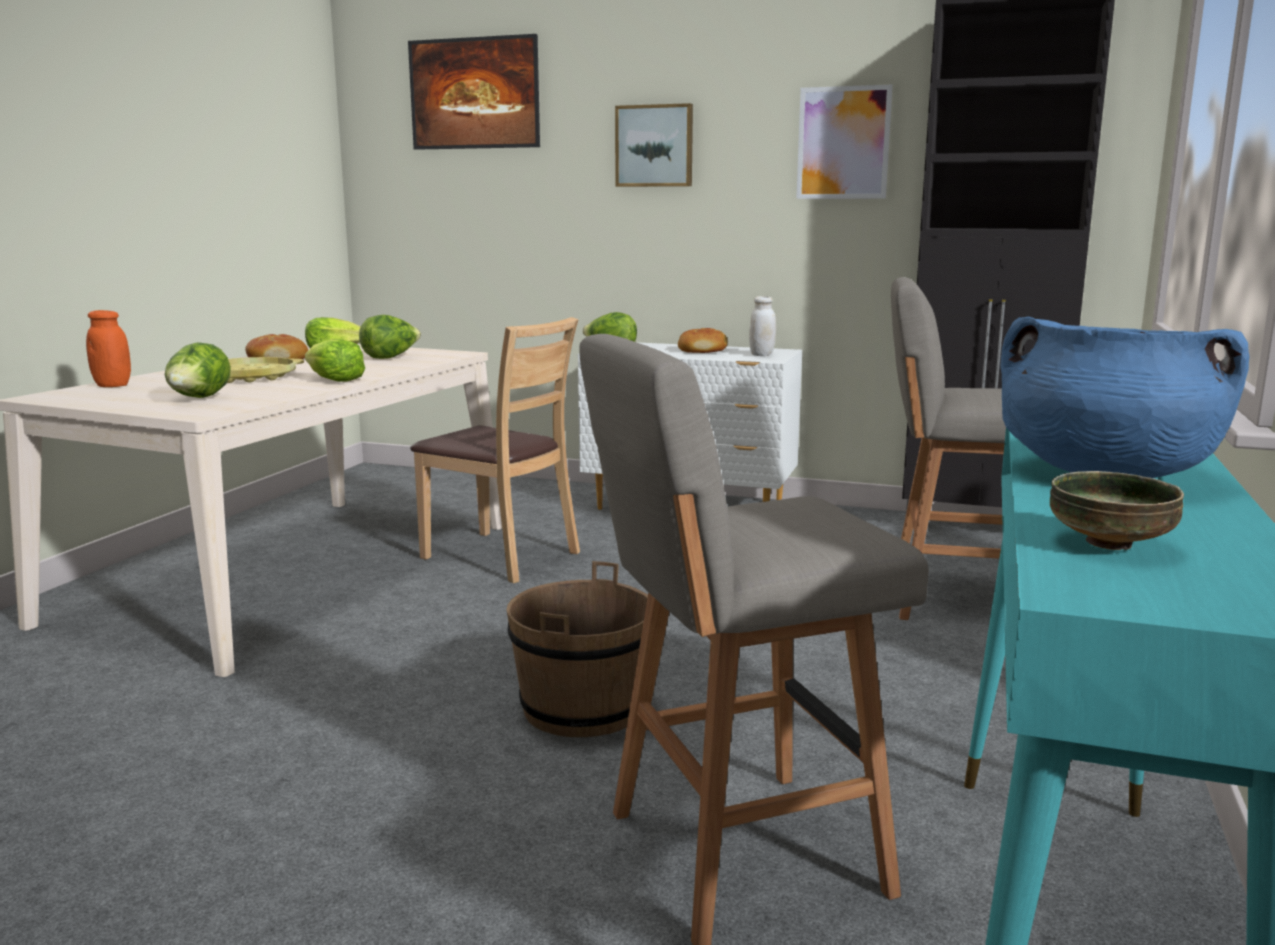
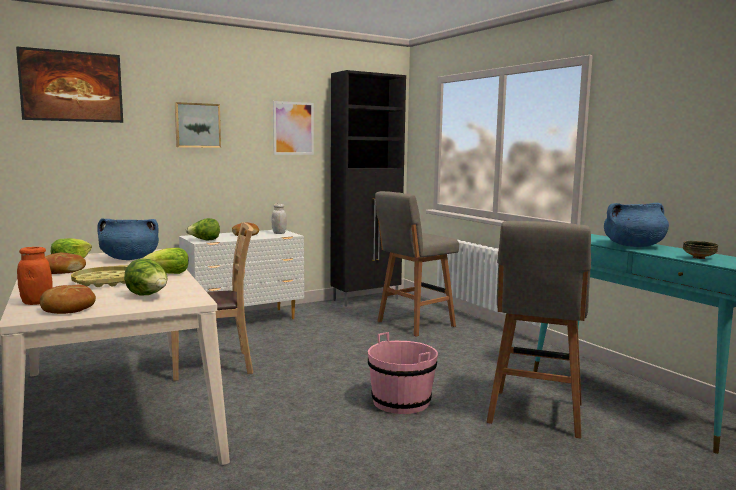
camera: 50 degrees left, 5 degrees down
(98, 396) = (68, 308): none -> bread
(390, 357) = (129, 259): lettuce -> blue cooking pot
(583, 709) = (401, 401): brown bucket -> pink bucket

